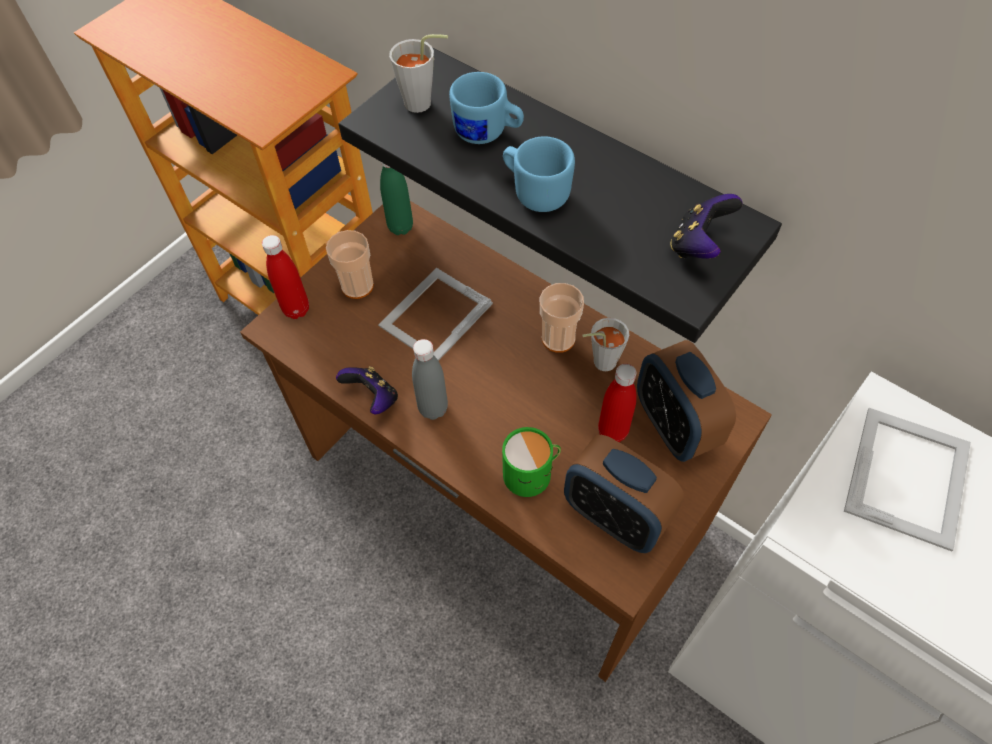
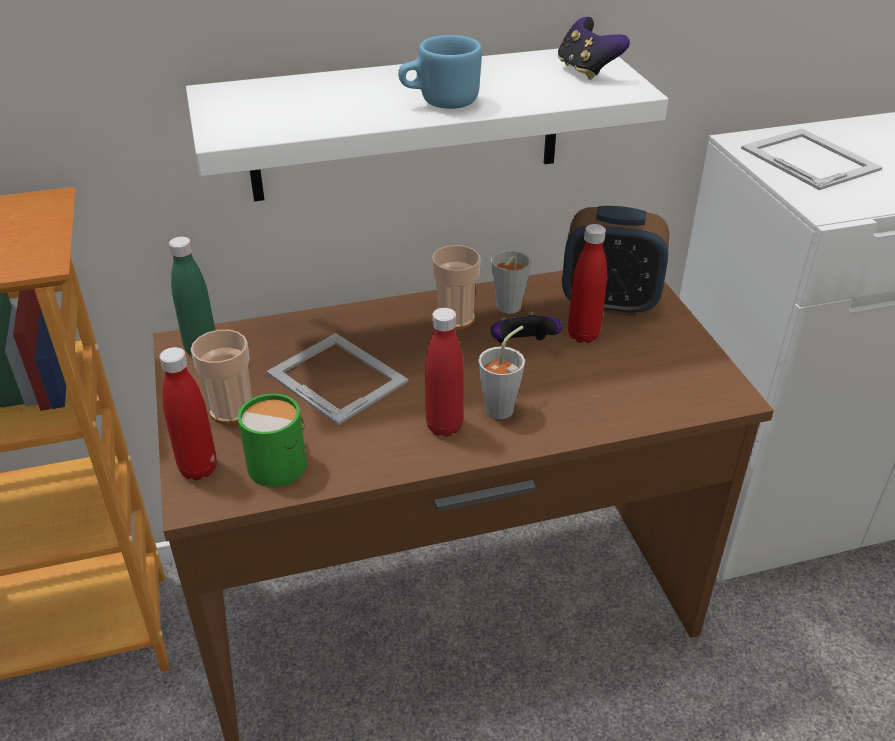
camera: 55 degrees left, 20 degrees down
(373, 398) = (384, 462): game controller -> game controller (522, 346)
(424, 104) = (252, 109): grey cup -> grey cup (504, 406)
(433, 408) = (444, 426): grey bottle -> red bottle
(434, 315) = (337, 376): picture frame -> picture frame turned 150 degrees clockwise
(487, 133) = (339, 97): blue mug -> none
(532, 473) = (581, 398): green mug -> green mug (280, 461)
(587, 172) = (406, 124): black shelf -> white shelf
(615, 515) = (667, 372): alarm clock -> none

